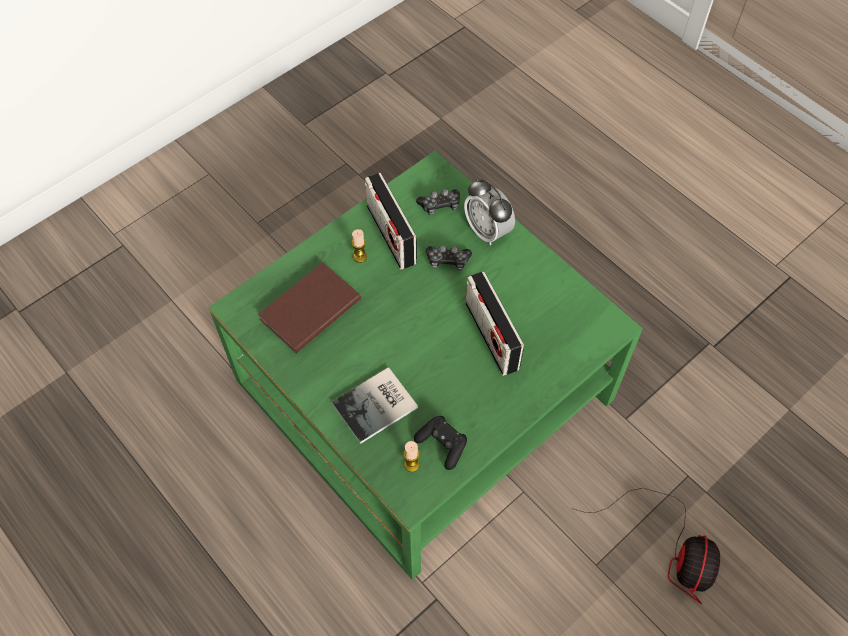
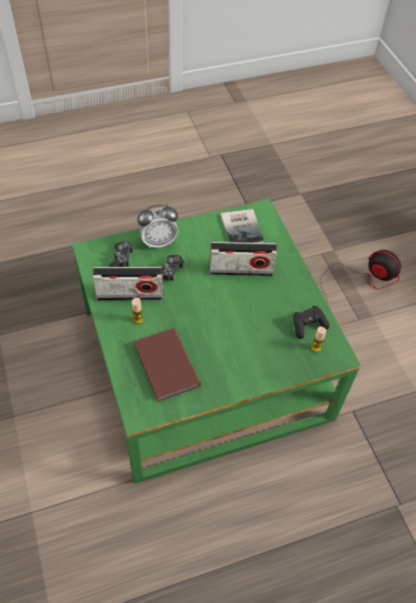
camera: 70 degrees left, 5 degrees down
(378, 406) = (264, 351): book -> book (242, 227)

